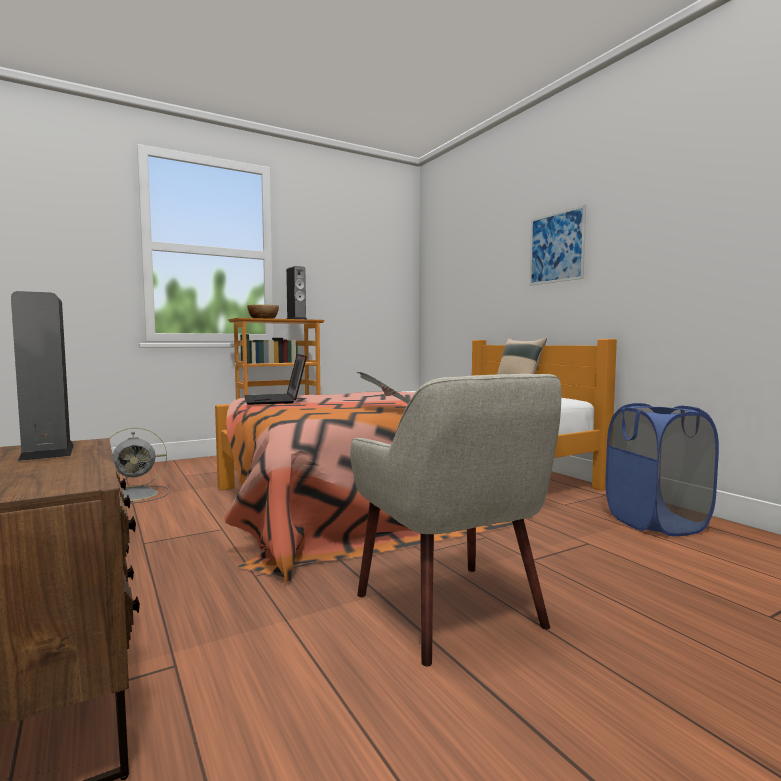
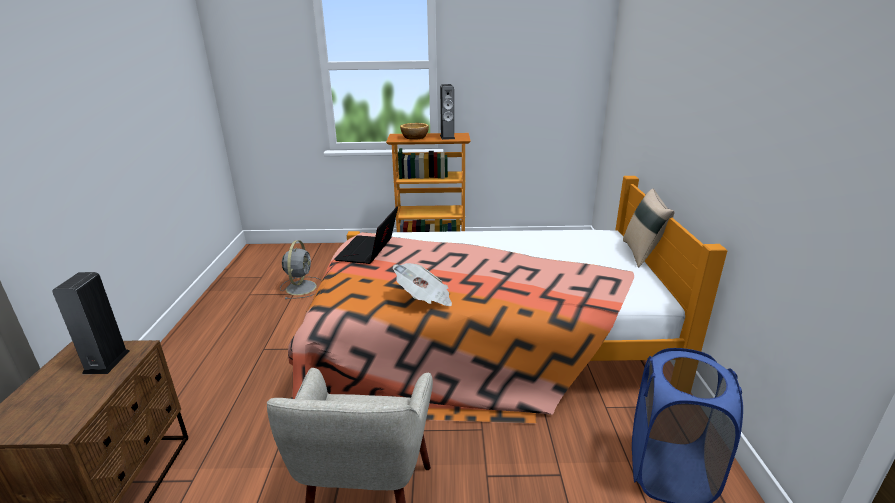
camera: 30 degrees right, 20 degrees up
(138, 495) = (301, 287): grey fan -> grey fan turned 90 degrees counterclockwise
(556, 247) = (709, 101): picture -> none

